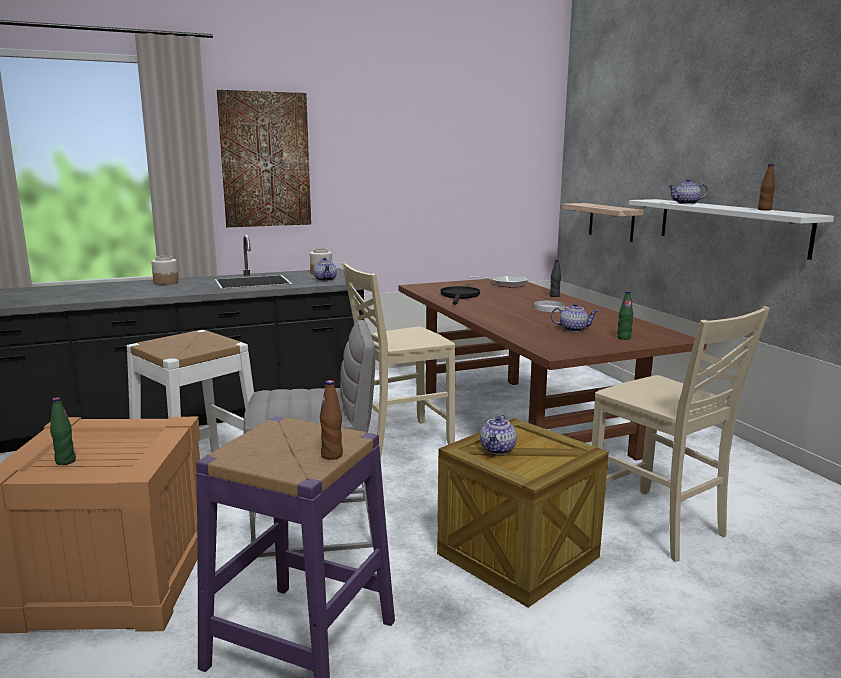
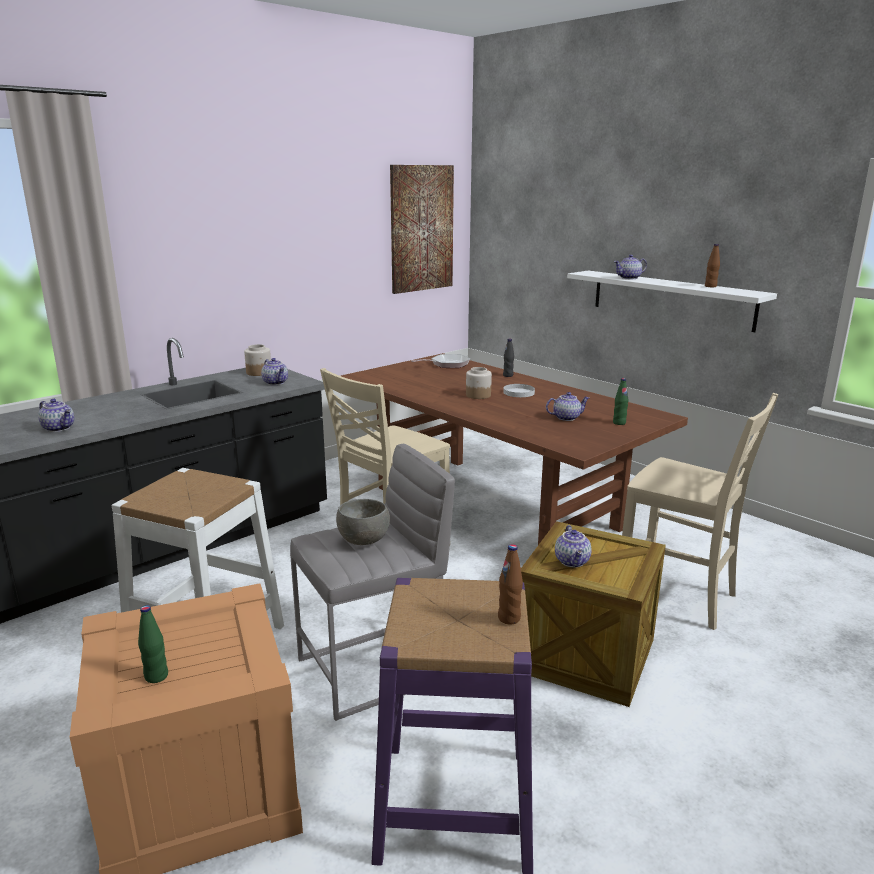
camera: 20 degrees left, 5 degrees up
(132, 292) = (59, 428): none -> teapot
(166, 282) = (83, 406): jar -> jar (478, 395)
(265, 160) = (174, 244): picture -> picture (421, 229)
(302, 398) = (364, 541): none -> grey bowl
(459, 296) = (418, 386): black frying pan -> none
(611, 222) = (535, 291): shelf -> none

